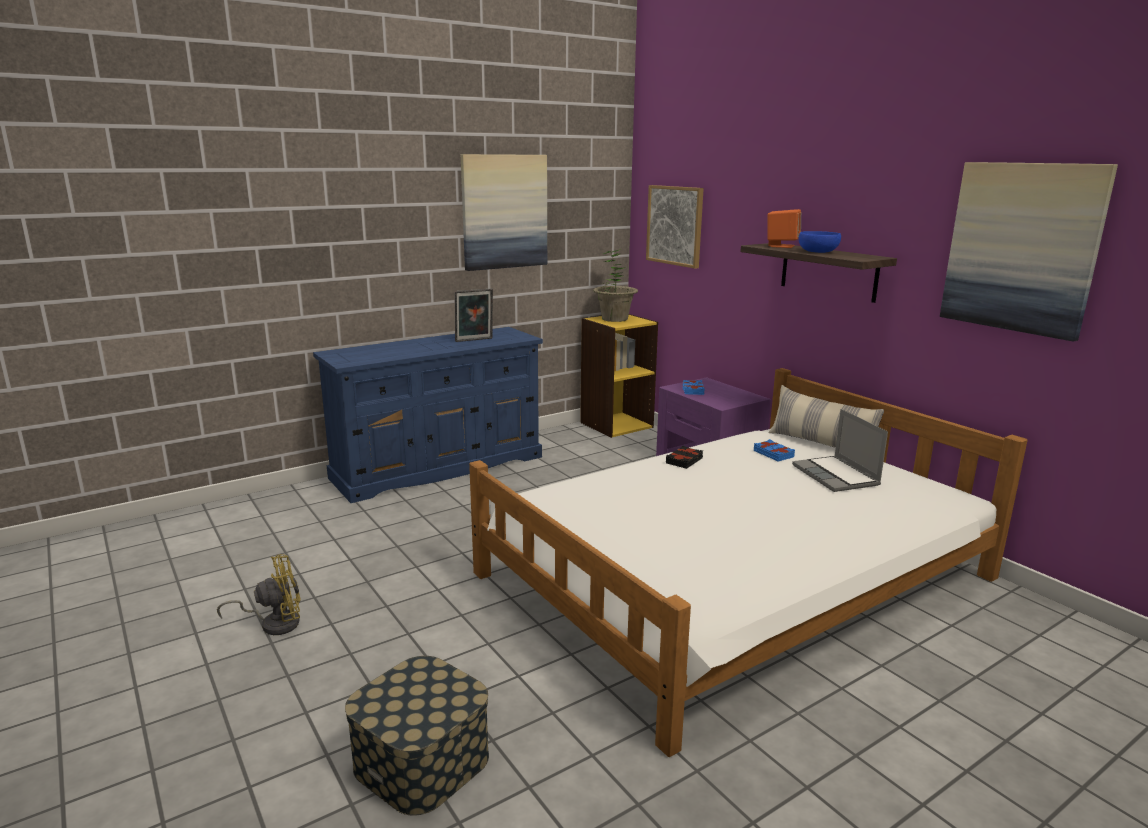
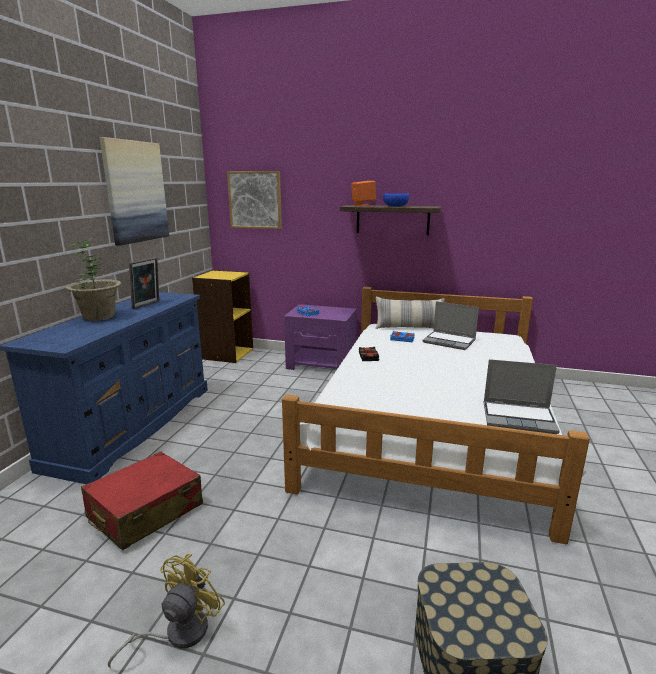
camera: 40 degrees left, 0 degrees up
(358, 538) = (145, 511): none -> red suitcase
(614, 319) = (216, 274): potted plant -> potted plant (99, 317)
(720, 582) = (519, 418): none -> laptop
(1022, 248) = (519, 193): picture -> none

